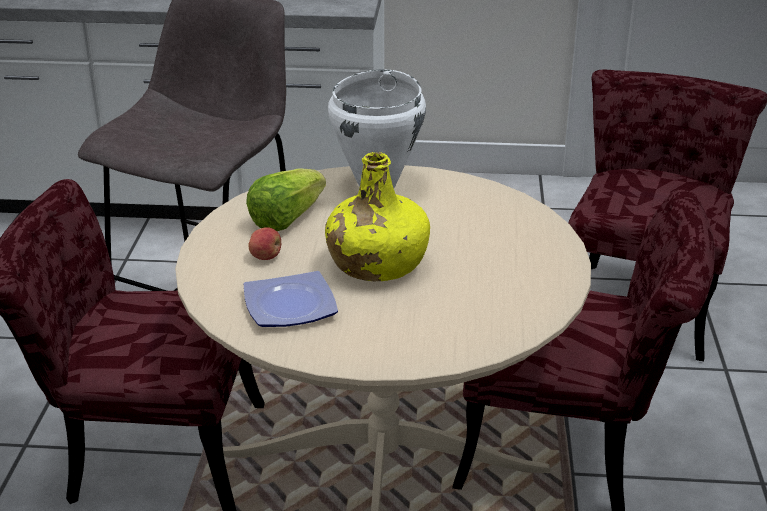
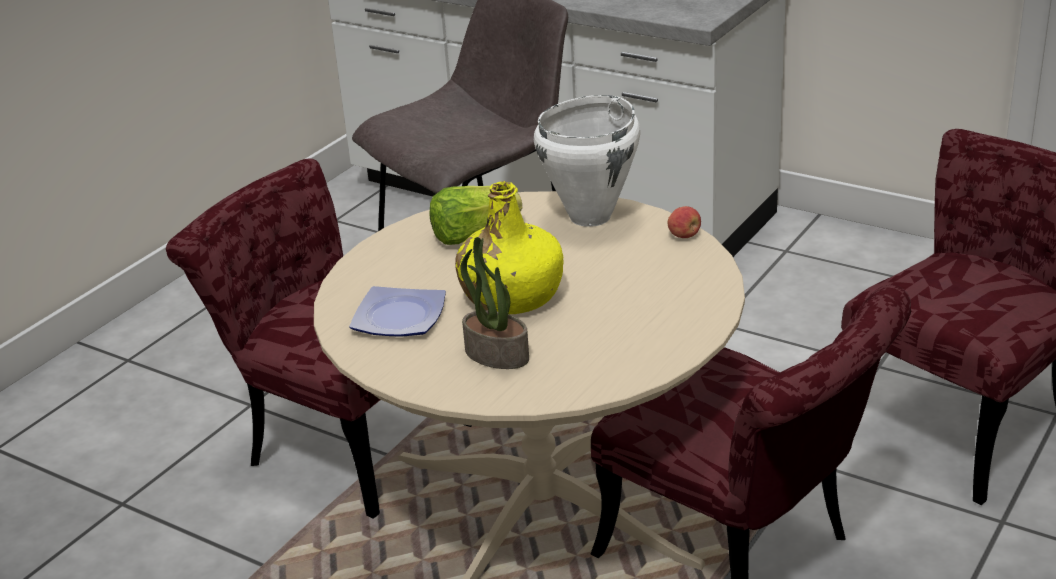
camera: 30 degrees right, 0 degrees up
(266, 257) = (421, 267): apple -> apple (684, 235)
(414, 318) = (495, 355): none -> potted plant

